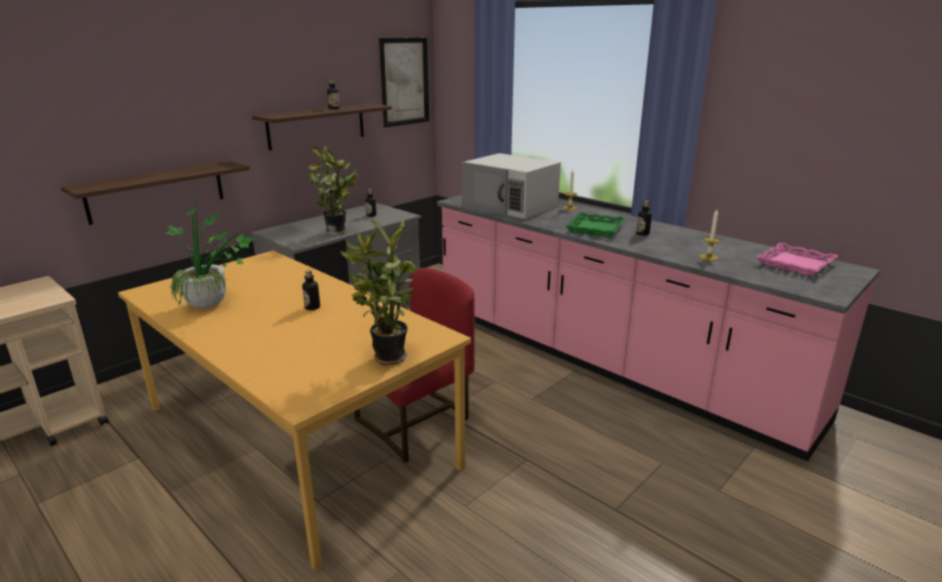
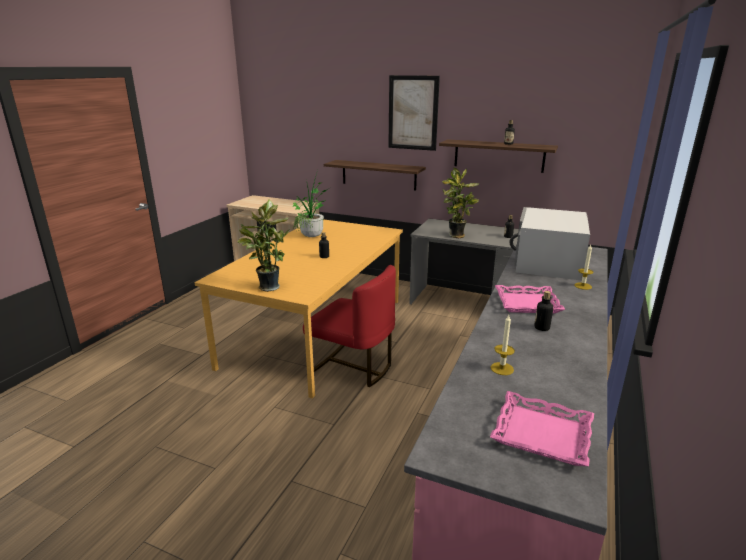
camera: 70 degrees right, 0 degrees up
(404, 81) = (606, 131): picture -> picture (413, 113)
(595, 228) = (527, 303): green tray -> pink tray

